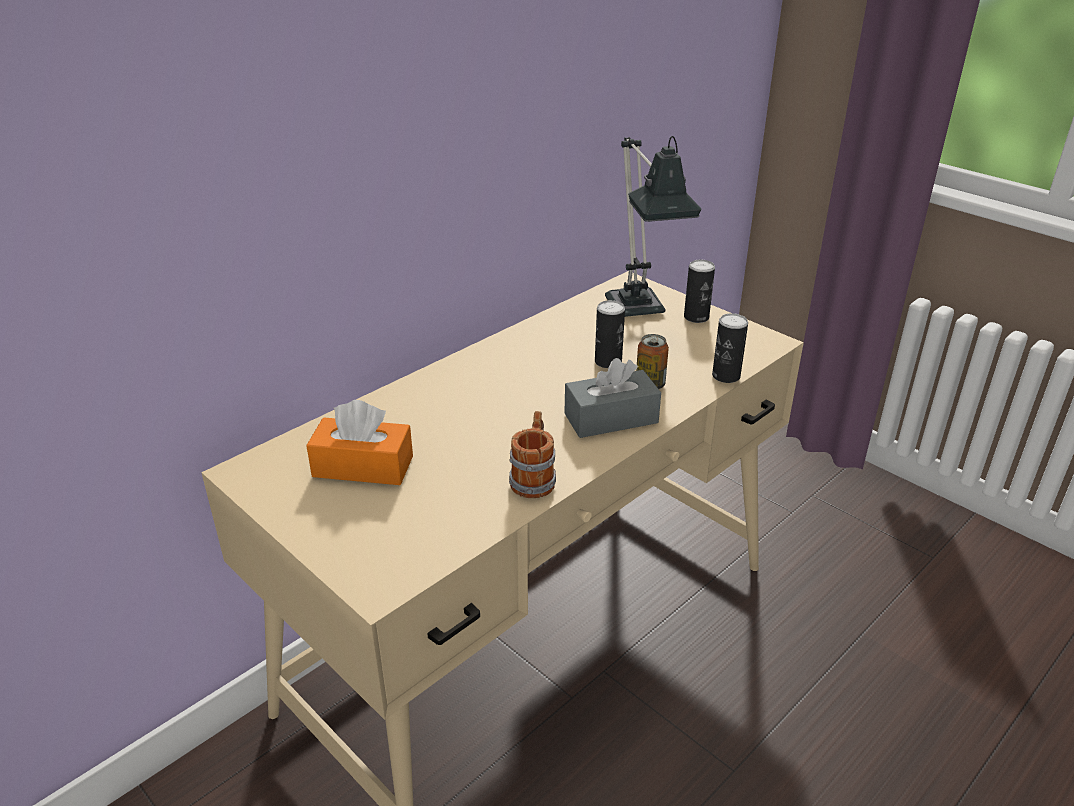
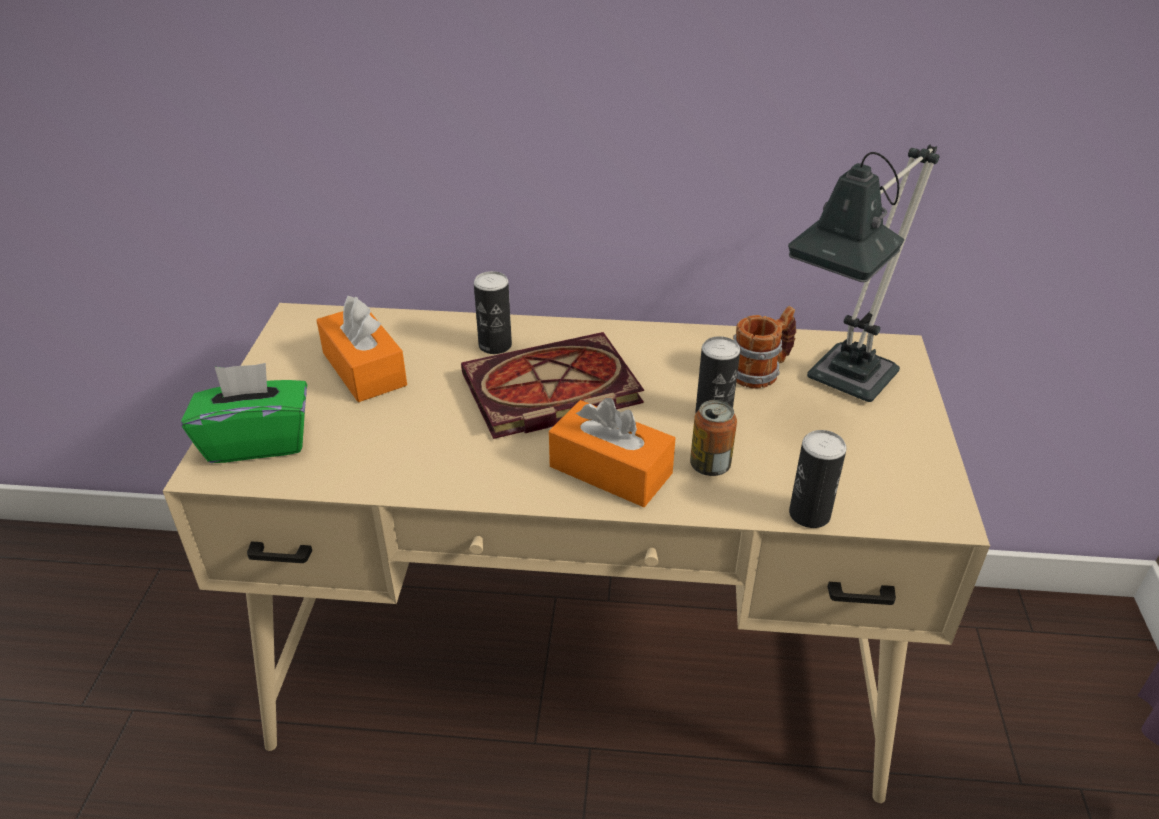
camera: 50 degrees right, 5 degrees up
(377, 551) = (257, 441): none -> green tissue box
(505, 405) = (548, 392): none -> book
(534, 478) = (451, 472): mug -> mug (761, 371)
(611, 418) = (610, 470): grey tissue box -> orange tissue box
(696, 317) = (902, 430): can -> can (495, 345)

